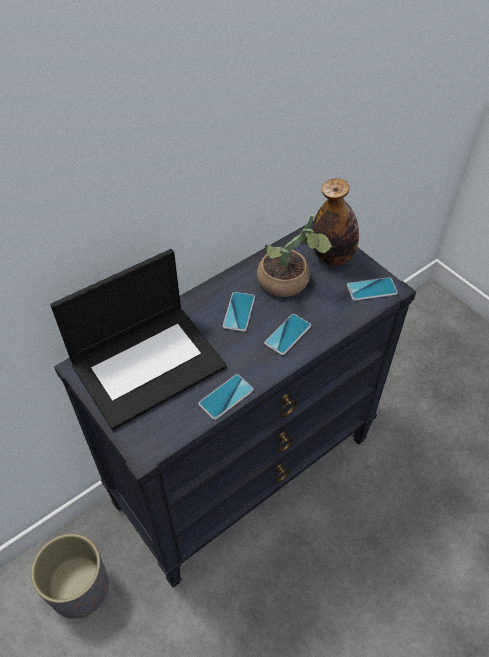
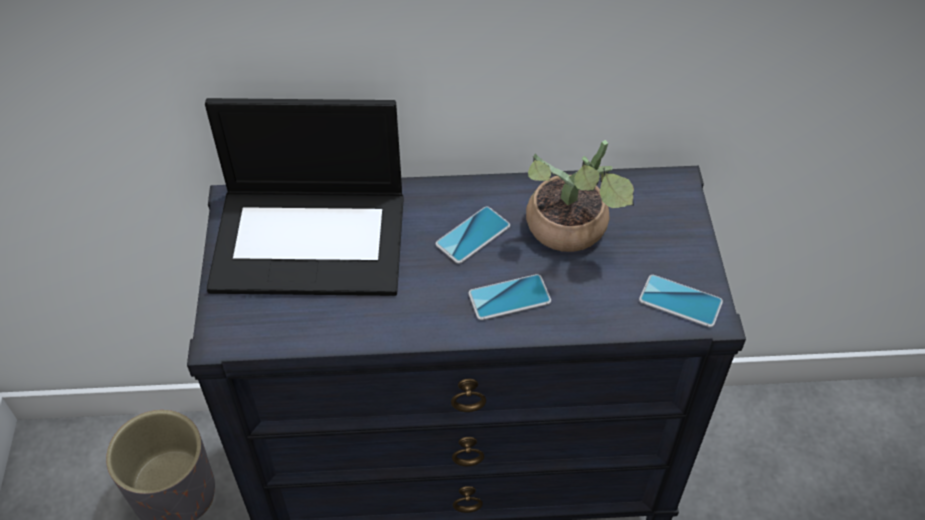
camera: 35 degrees right, 0 degrees up
(226, 397) = (365, 331): phone -> none
(332, 256) = (664, 228): bottle -> none

